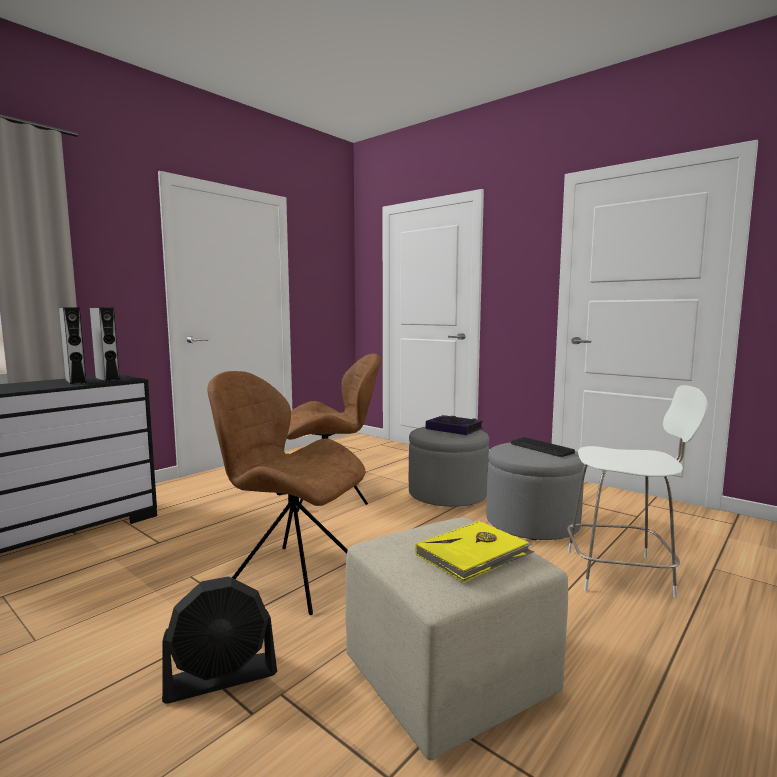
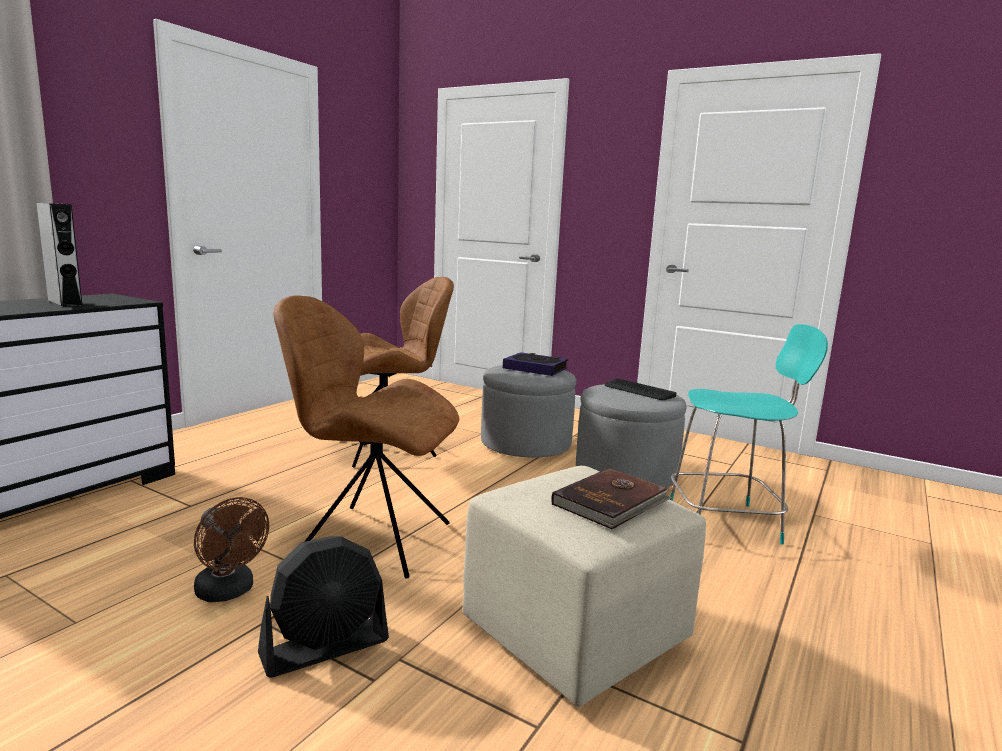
camera: 10 degrees left, 5 degrees up
(107, 379) = (106, 300): grey speaker -> none
(161, 620) = (229, 592): none -> brown fan
(474, 554) = (612, 502): yellow book -> brown book
(622, 573) = (727, 522): white chair -> turquoise chair

